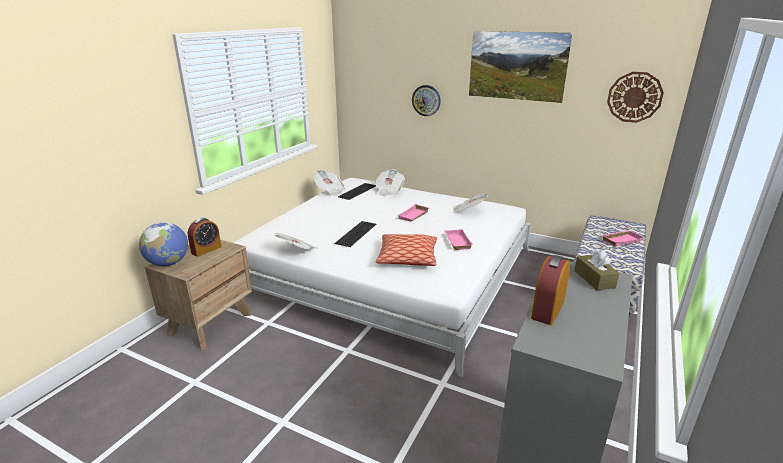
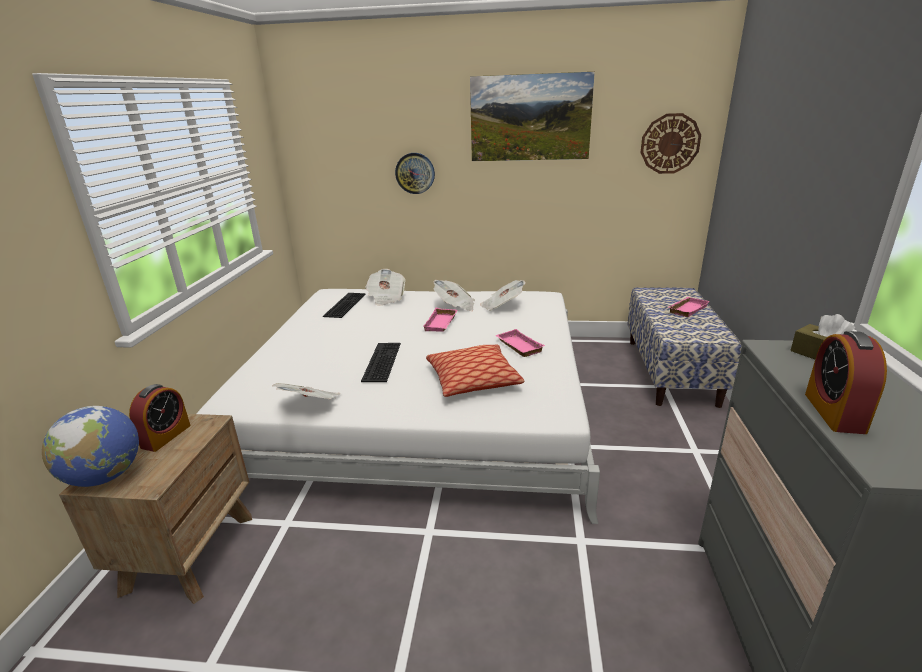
camera: 20 degrees left, 0 degrees up
(329, 190) = (305, 310): newspaper -> newspaper (455, 306)

